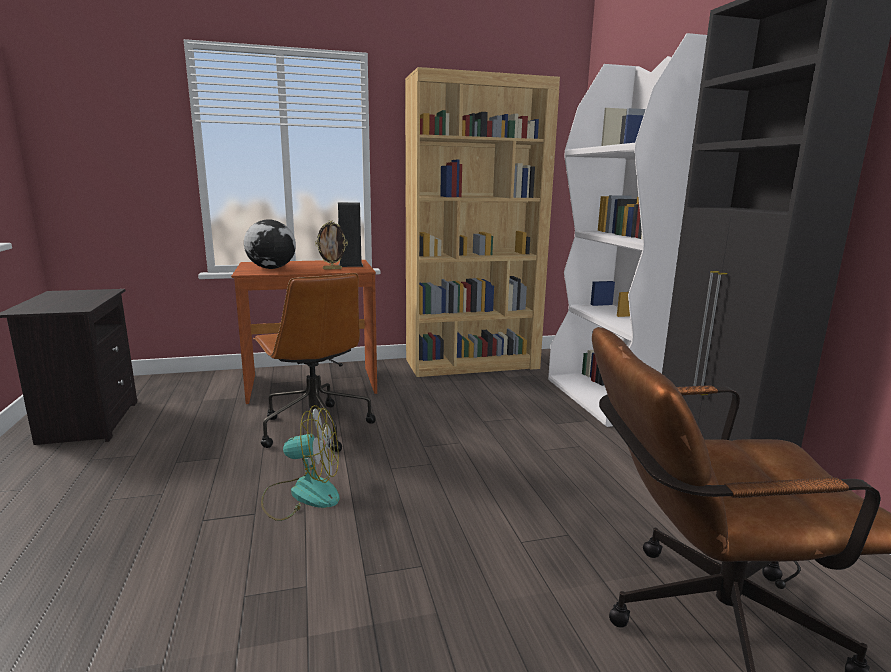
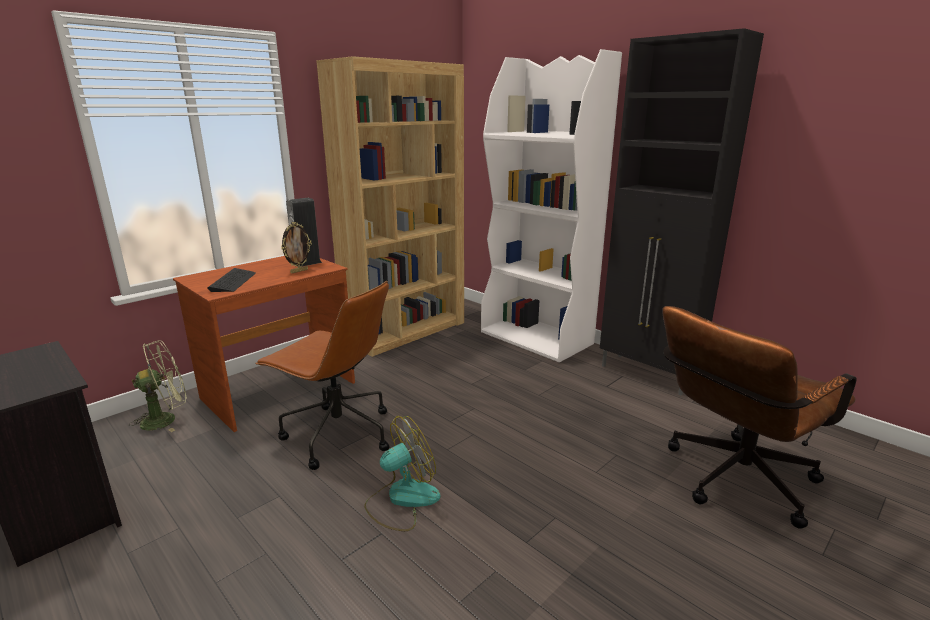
camera: 30 degrees left, 5 degrees up
(215, 383) = (166, 419): none -> green fan
(271, 268) = (233, 281): globe -> keyboard

